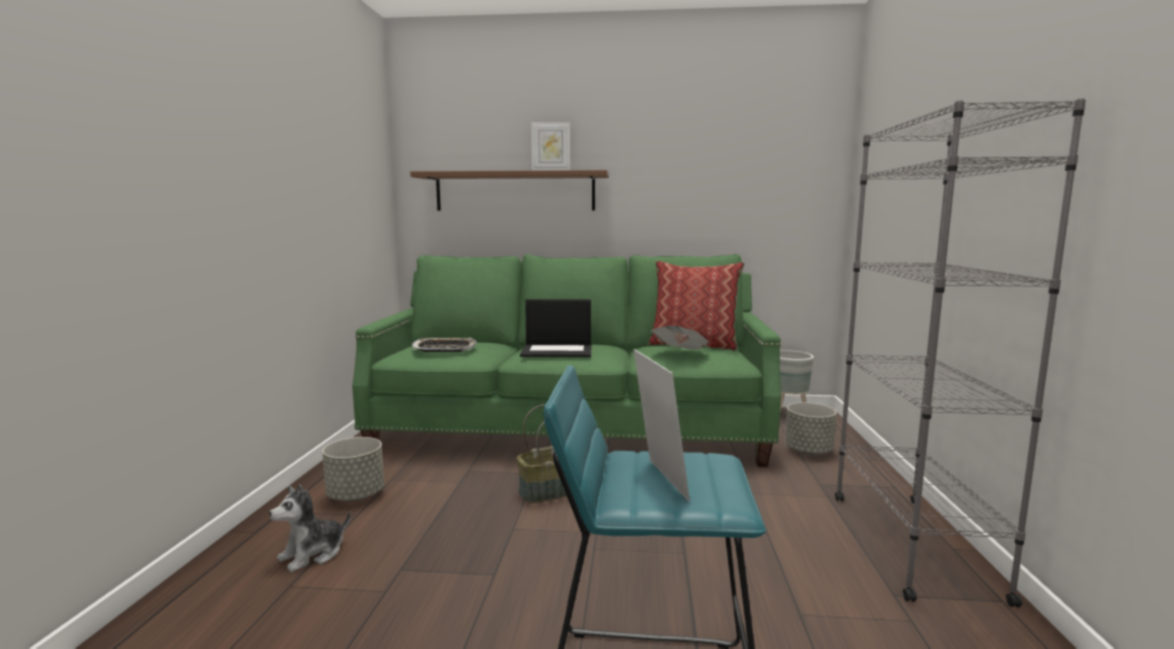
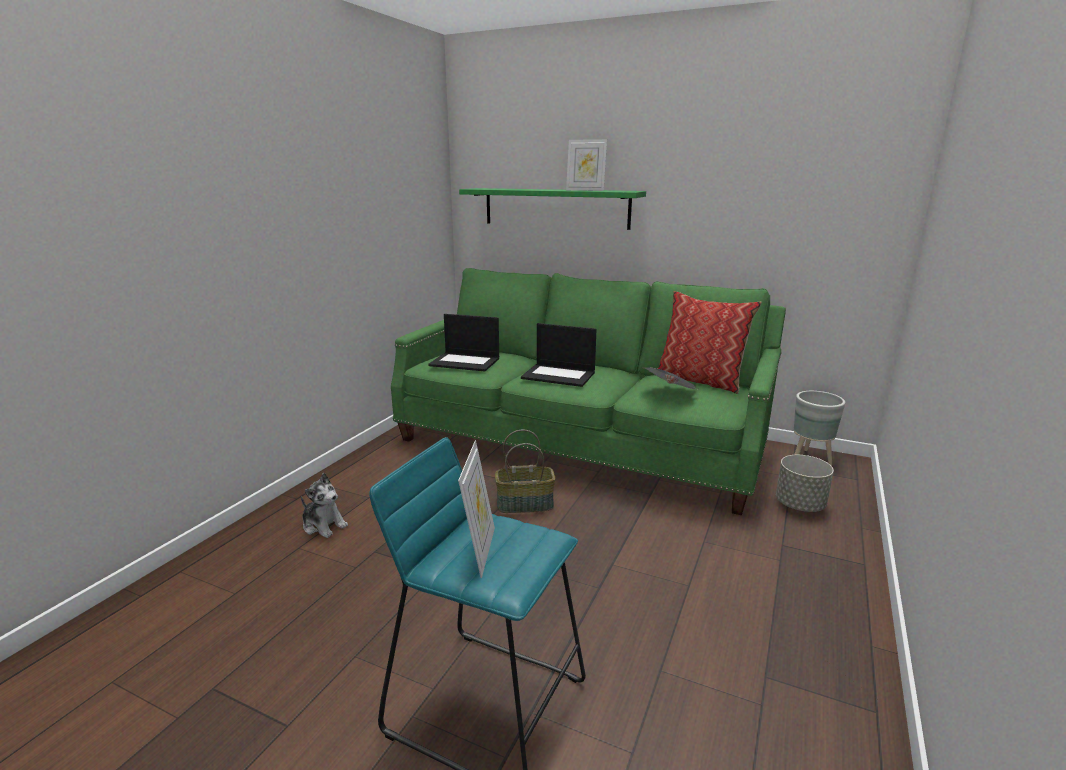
camera: 20 degrees right, 10 degrees up
(313, 554) = (324, 525): plush toy -> plush toy turned 120 degrees counterclockwise
(356, 495) = (376, 479): grey planter -> none
(444, 349) = (466, 362): tray -> laptop
(515, 192) = (555, 208): brown shelf -> green shelf
(912, 544) = (829, 630): grey bookcase -> none

